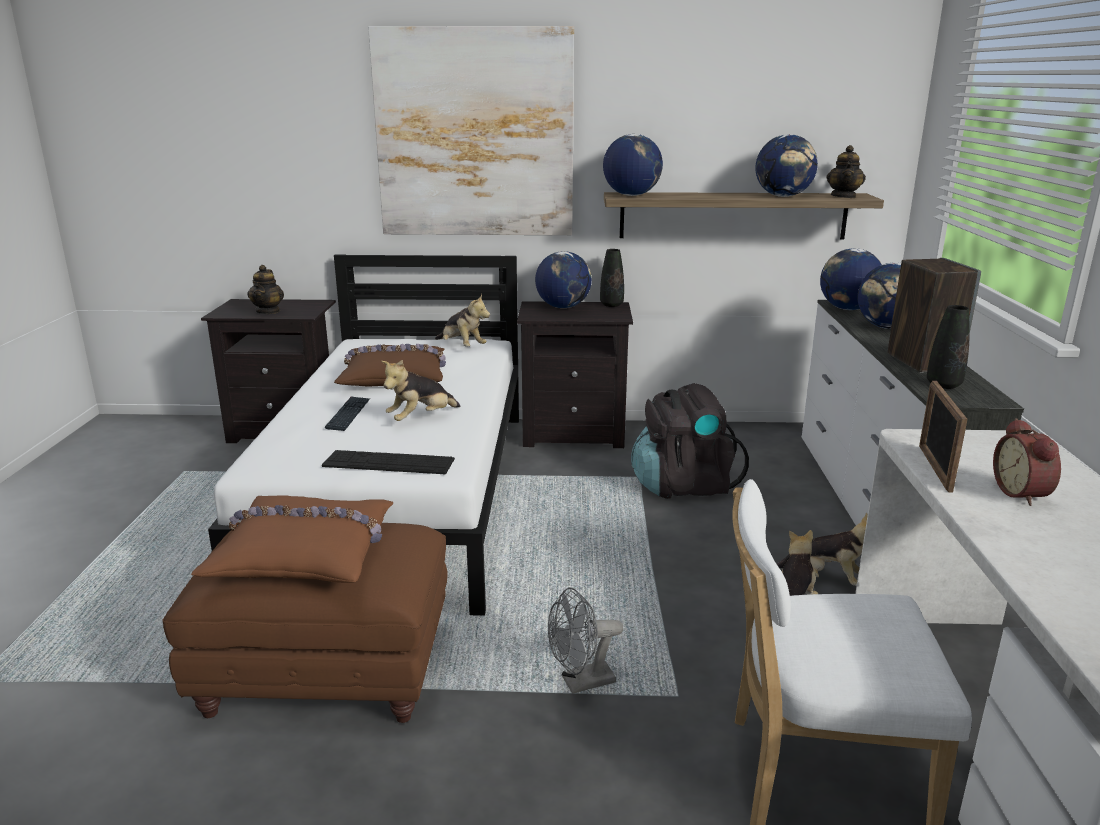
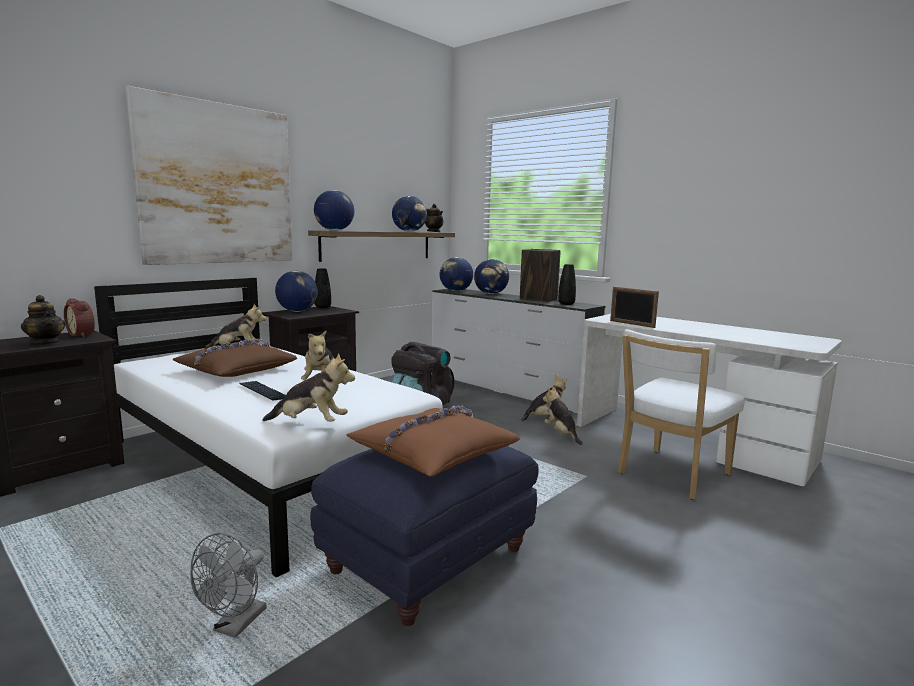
camera: 50 degrees left, 10 degrees down
(287, 470) = (310, 424): none -> plush toy
(329, 673) = (430, 559): brown ottoman -> blue ottoman
(388, 462) = (368, 401): keyboard -> none
(581, 683) = (547, 492): grey fan -> grey fan (235, 626)
(1023, 493) = (667, 324): alarm clock -> alarm clock (83, 335)

